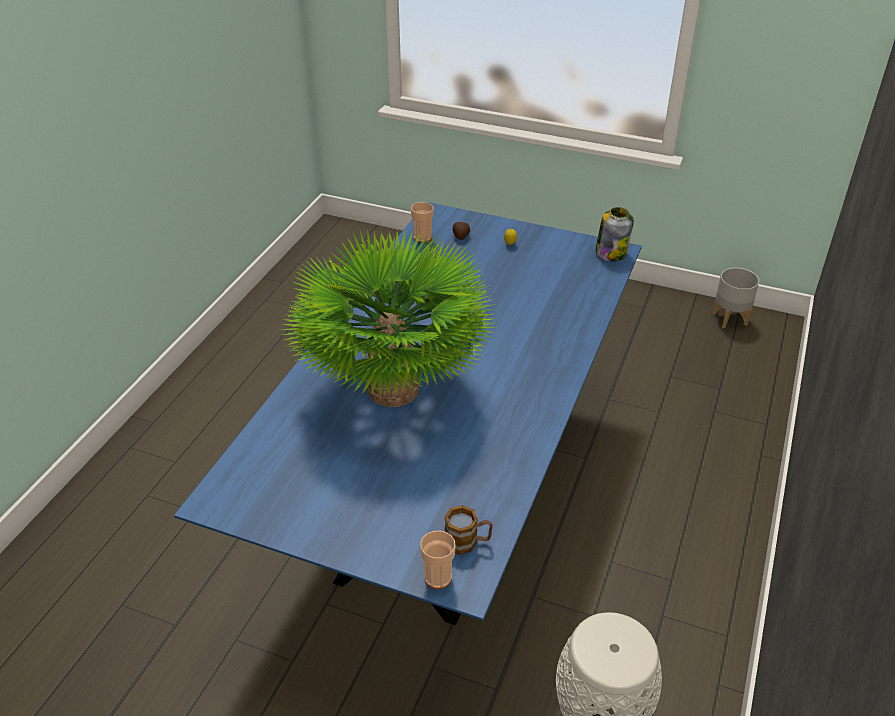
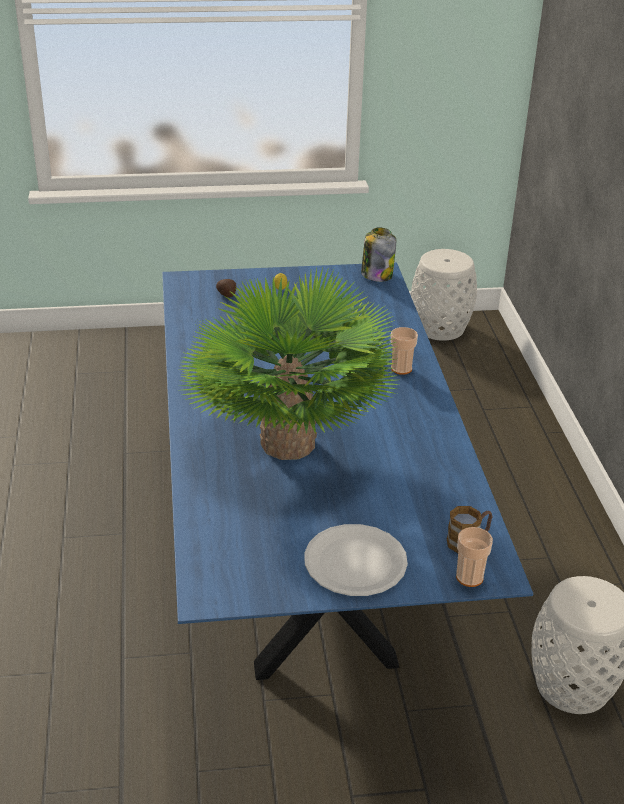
camera: 30 degrees left, 5 degrees down
(353, 521) = (355, 562): none -> white plate
(422, 237) = (190, 305): cup -> cup (401, 368)
(730, 318) = (440, 328): grey planter -> white stool

